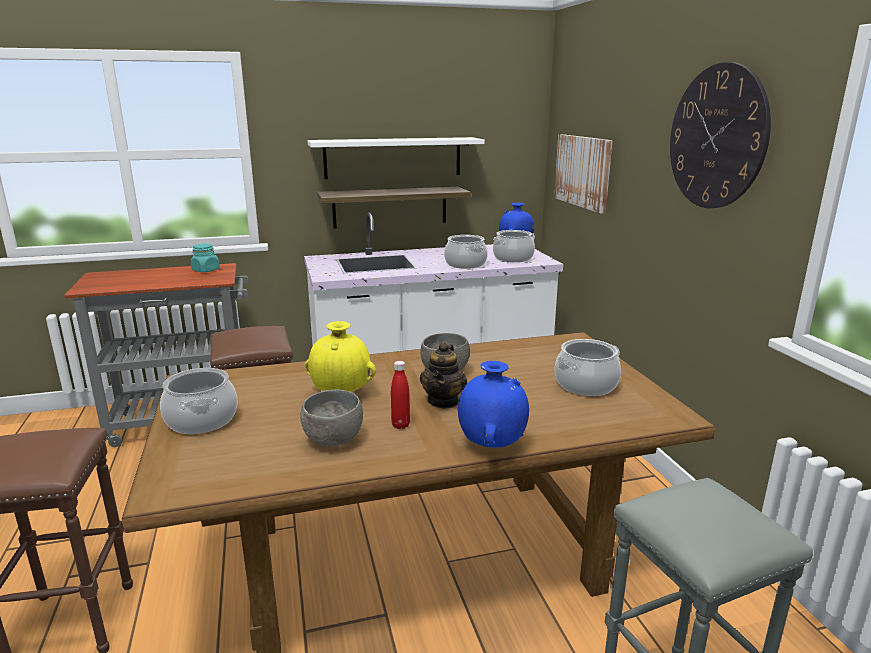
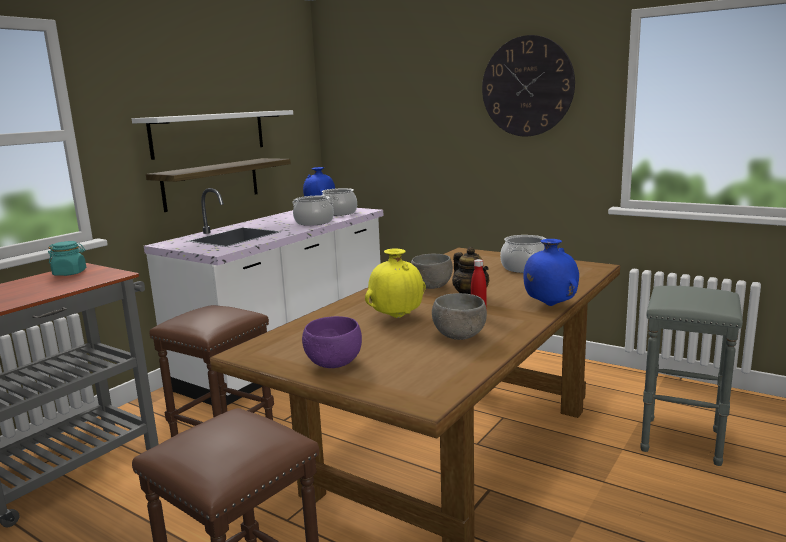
camera: 40 degrees left, 5 degrees down
(201, 420) = (333, 364): cooking pot -> purple bowl
(583, 171) = (377, 131): picture -> none

